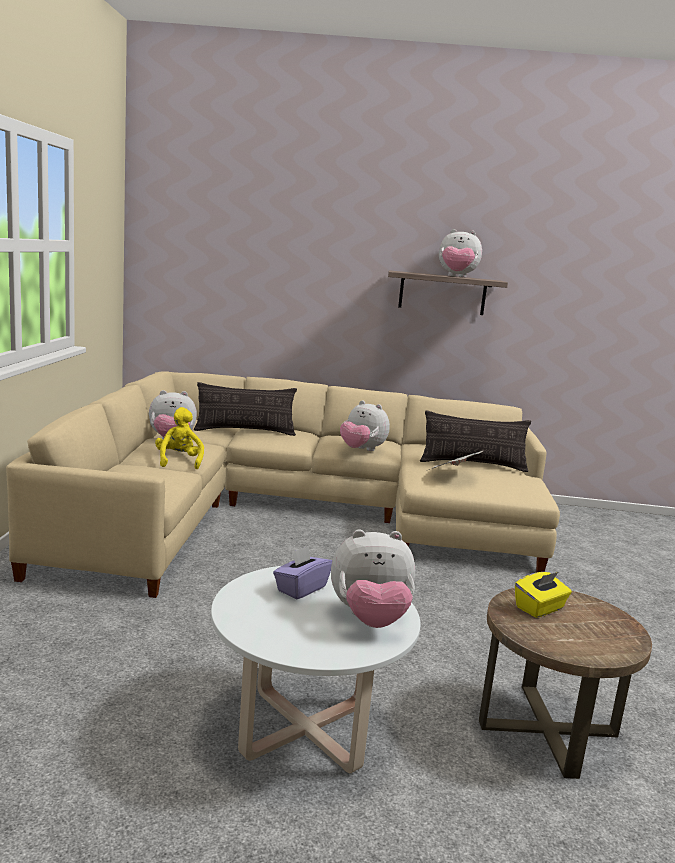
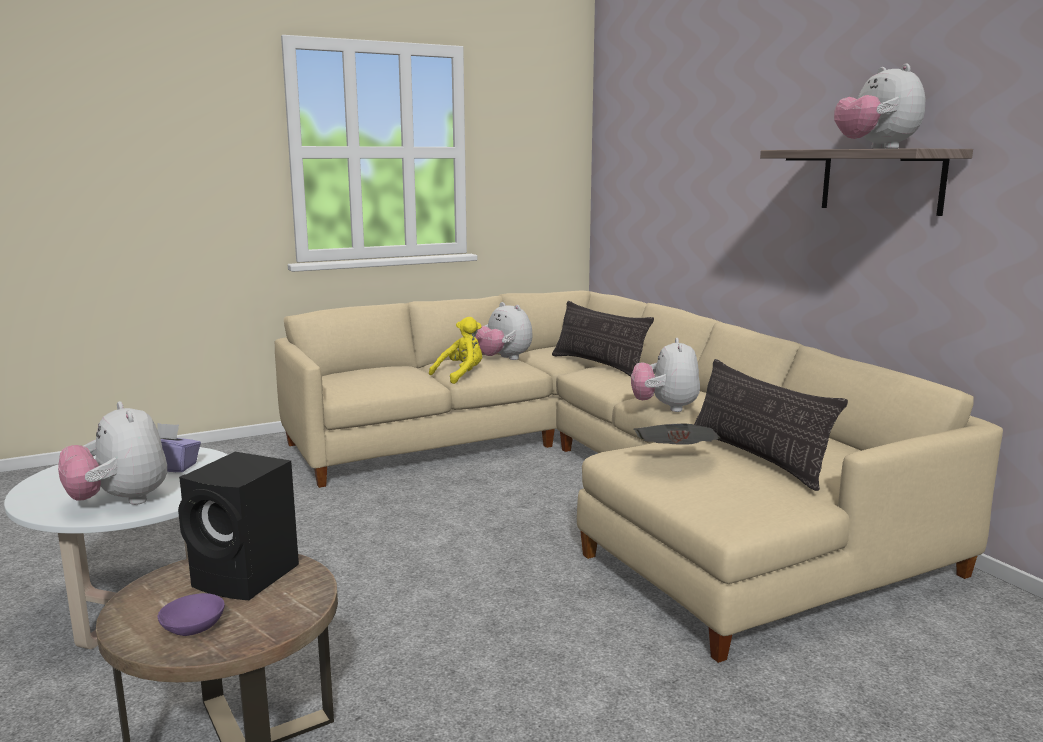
camera: 60 degrees right, 0 degrees up
(540, 608) = (248, 577): yellow tissue box -> black speaker
(603, 635) = (196, 627): none -> purple bowl

